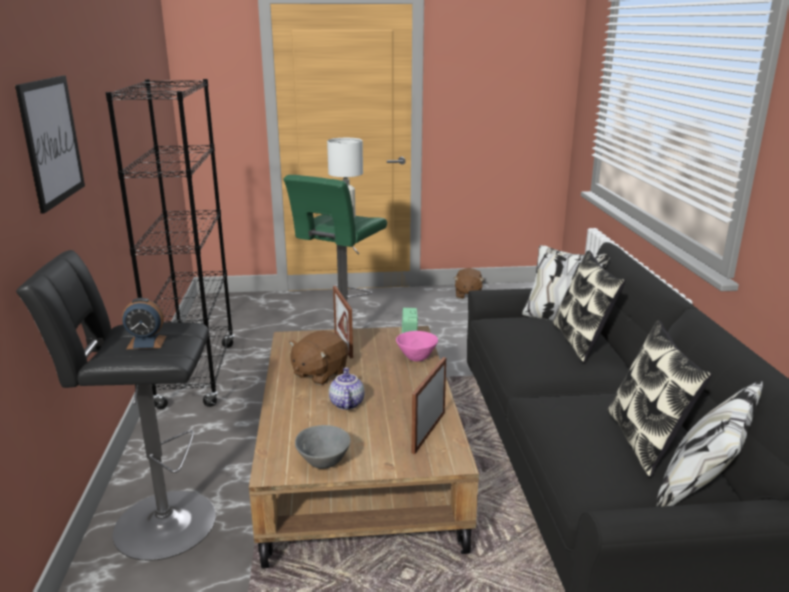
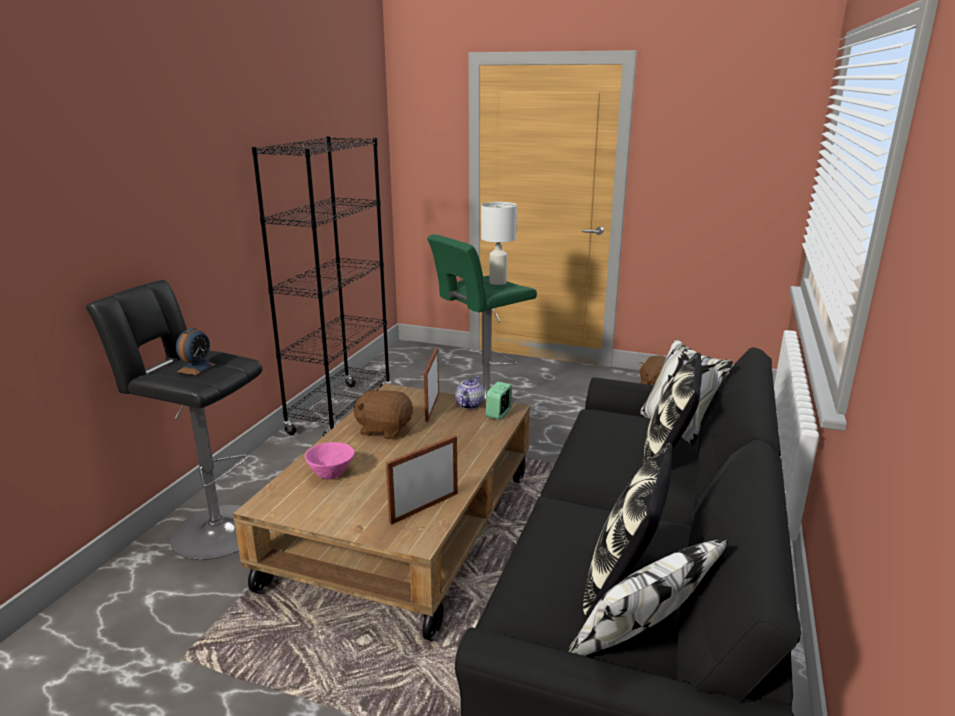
camera: 25 degrees right, 0 degrees up
(51, 141) = (167, 186): picture -> none
(146, 342) = (196, 368): alarm clock -> alarm clock turned 90 degrees counterclockwise
(319, 373) = (384, 429): brown plush toy -> brown plush toy turned 45 degrees clockwise
(322, 463) = (307, 510): grey bowl -> none
(346, 403) = (379, 462): teapot -> teapot (469, 404)
(418, 356) = (488, 433): pink bowl -> pink bowl (332, 473)

